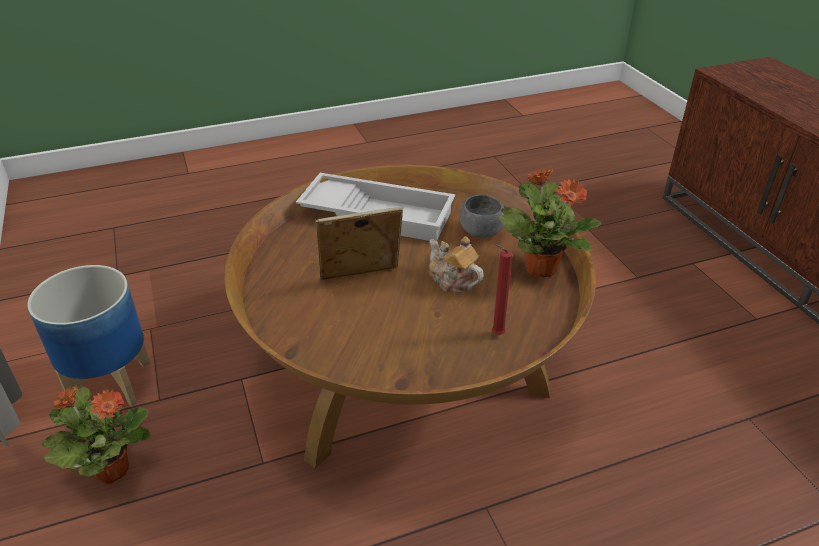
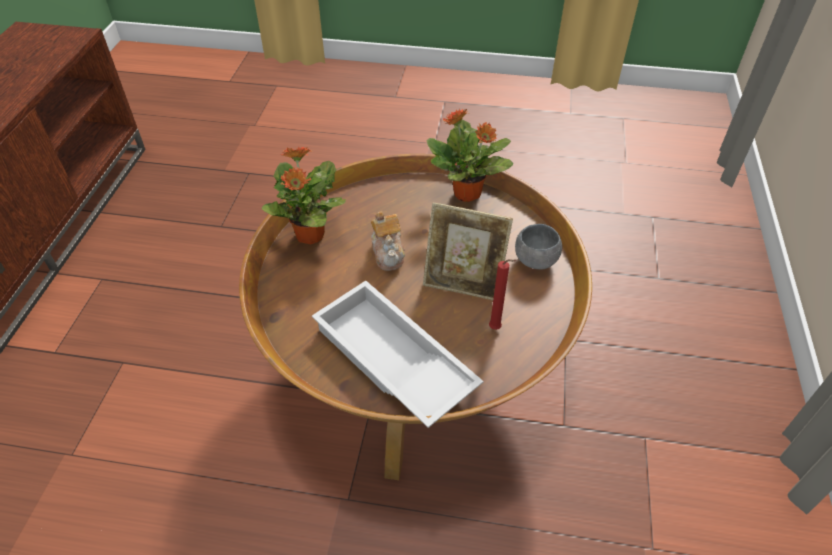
camera: 150 degrees left, 10 degrees up
(110, 384) = (695, 480): planter -> none
(111, 469) = (687, 385): potted plant -> potted plant (467, 194)
(481, 232) = (316, 292): grey bowl -> grey bowl (535, 260)
(495, 334) = (398, 201): red candle -> red candle (496, 328)

